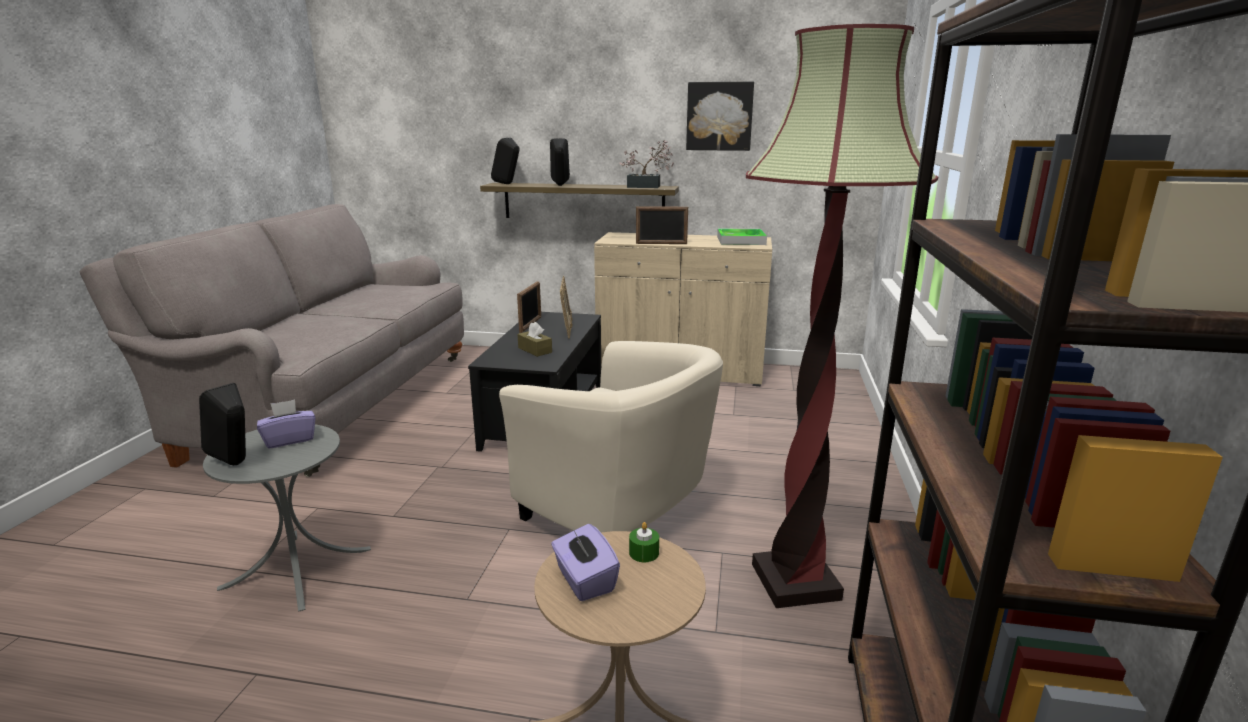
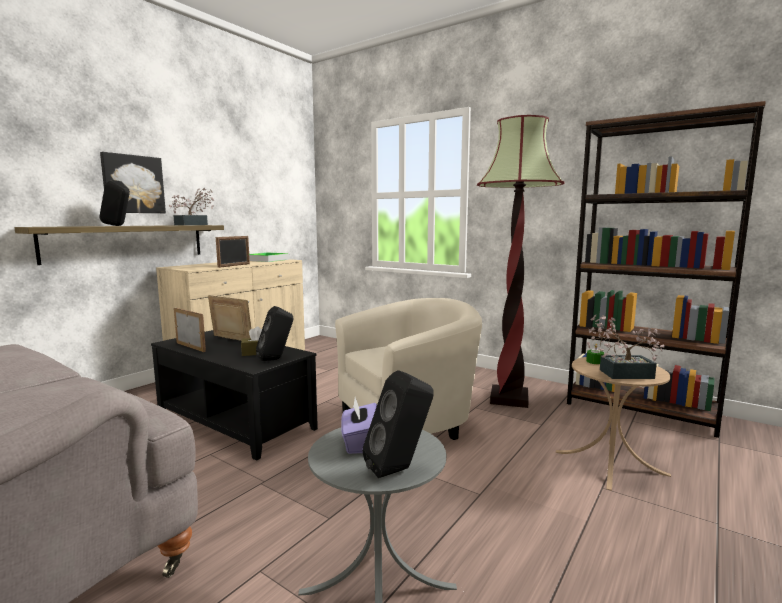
camera: 65 degrees left, 10 degrees down
(508, 184) = (51, 226): black speaker -> black speaker (276, 359)
(584, 580) = (620, 374): purple tissue box -> potted plant
(719, 116) = (229, 173): picture -> picture (133, 184)

